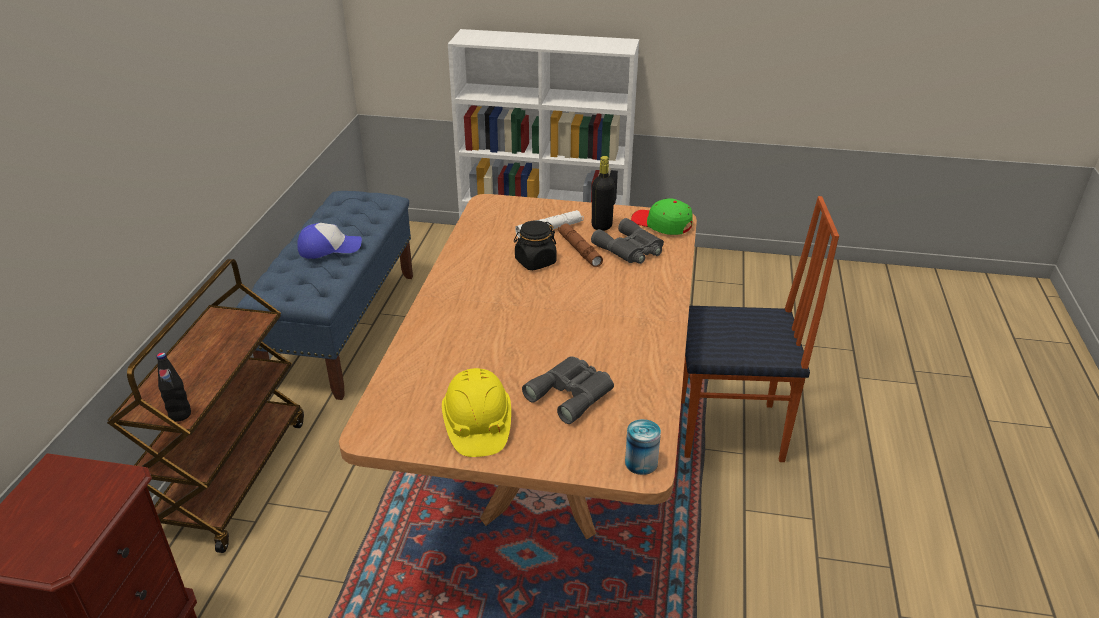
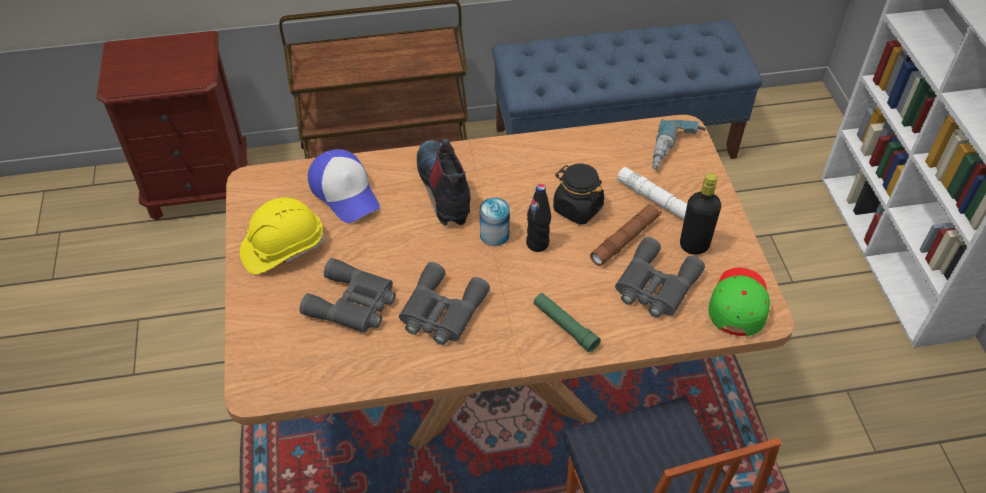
camera: 70 degrees right, 15 degrees up
(180, 415) = (306, 77): black bottle -> black bottle (537, 244)
(329, 248) = (611, 61): cap -> cap (345, 192)
(469, 318) = (445, 189): none -> boot
(507, 210) = (675, 152): none -> power drill
(606, 347) = (441, 312): none -> grey binoculars
(641, 462) = (264, 384): can -> can (494, 235)
(649, 293) = (565, 326): none -> green flashlight

